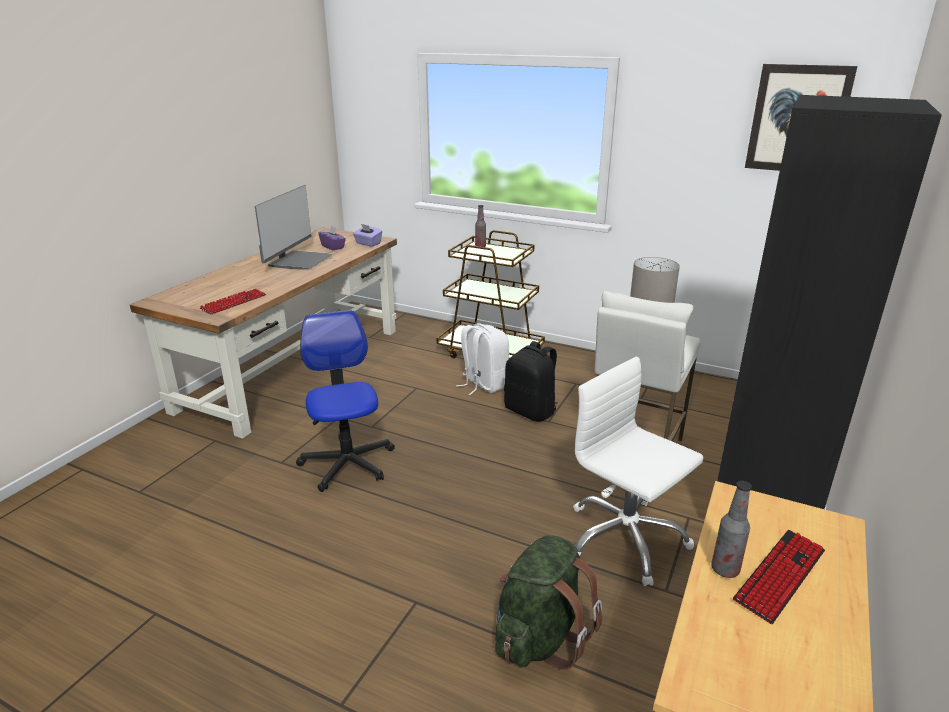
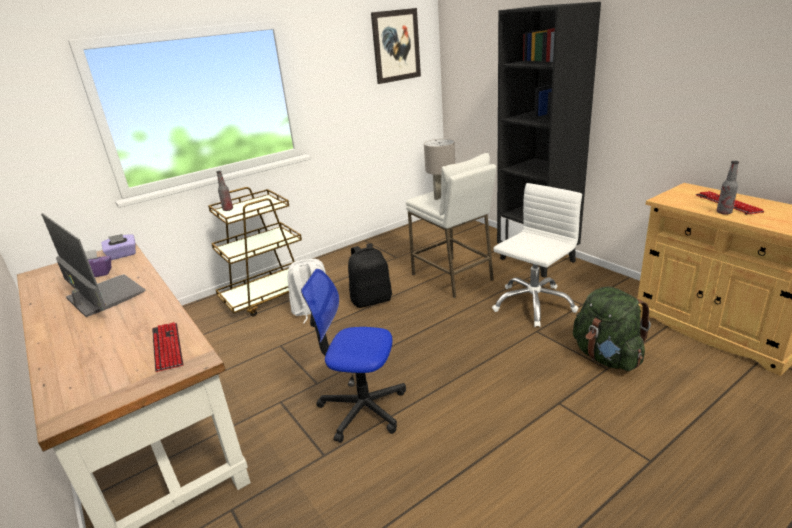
camera: 60 degrees left, 0 degrees up
(624, 539) = (533, 304): white office chair -> white office chair turned 150 degrees clockwise

